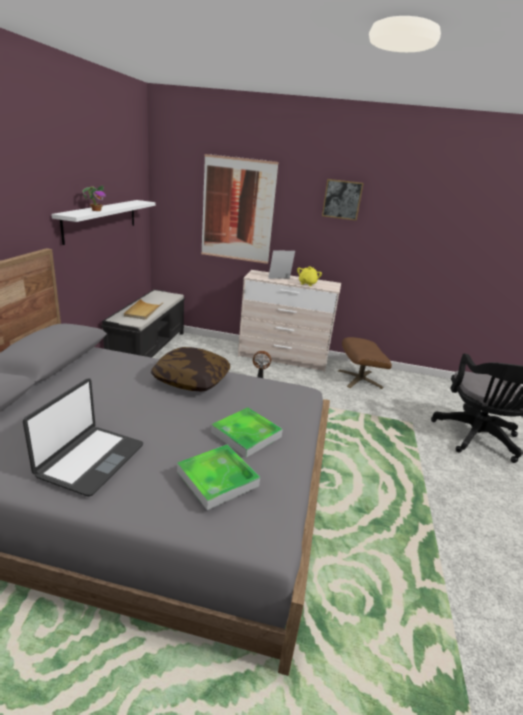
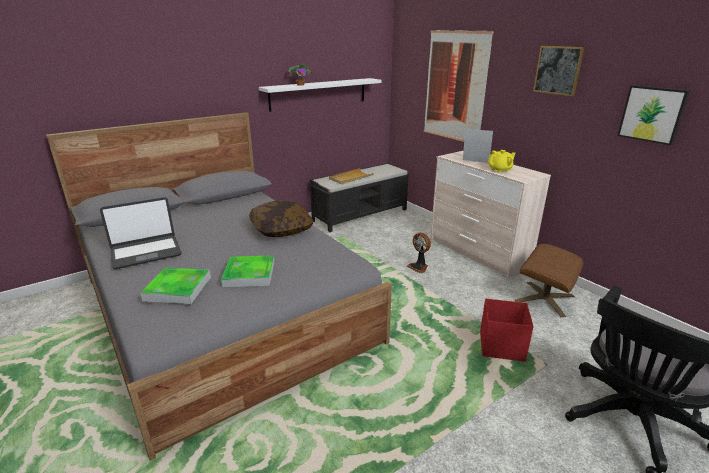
camera: 45 degrees right, 0 degrees up
(379, 422) = (500, 346): none -> red storage box
(414, 233) = (652, 114): none -> picture

